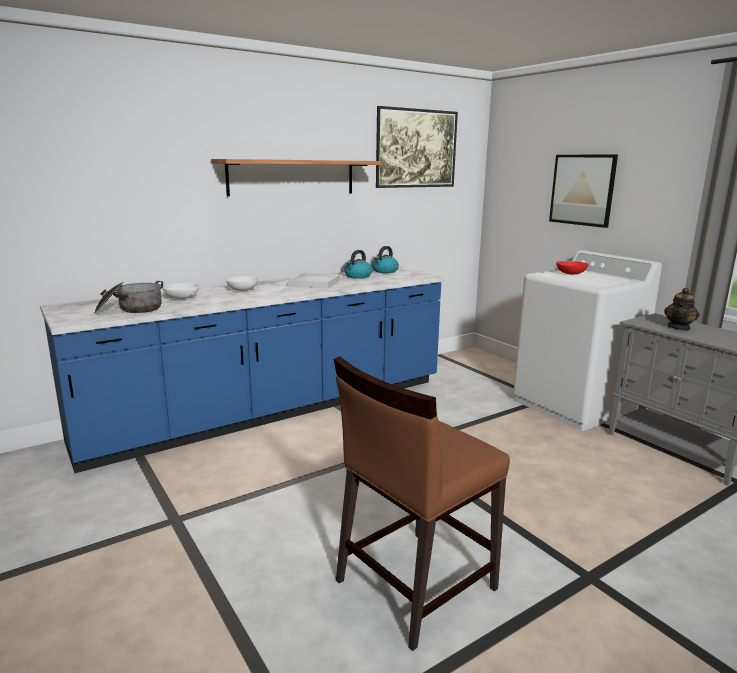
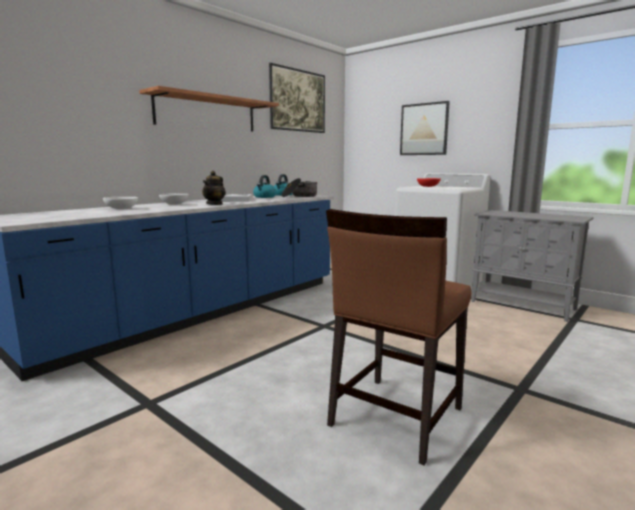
camera: 15 degrees left, 5 degrees down
(130, 309) = (76, 215): cooking pot -> cooking pot (299, 196)
(679, 327) = (516, 214): teapot -> teapot (215, 204)

